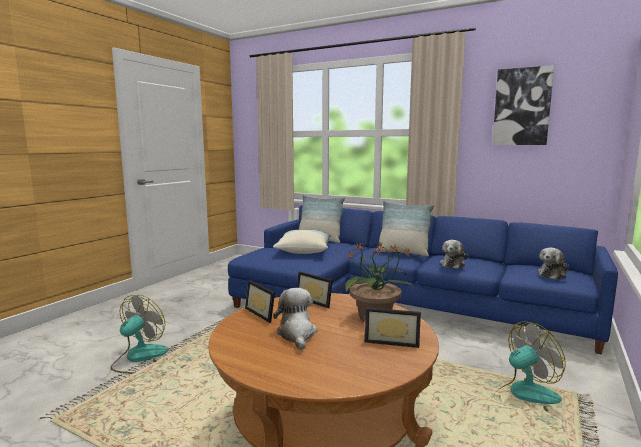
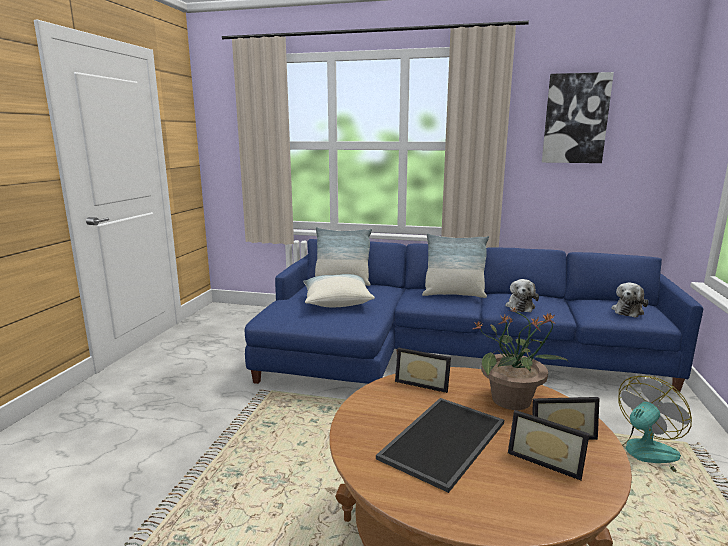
camera: 15 degrees left, 5 degrees up
(139, 358) = (165, 483): fan -> none
(264, 313) = (375, 413): picture frame -> picture frame (546, 460)
(297, 334) = (445, 441): plush toy -> tray

